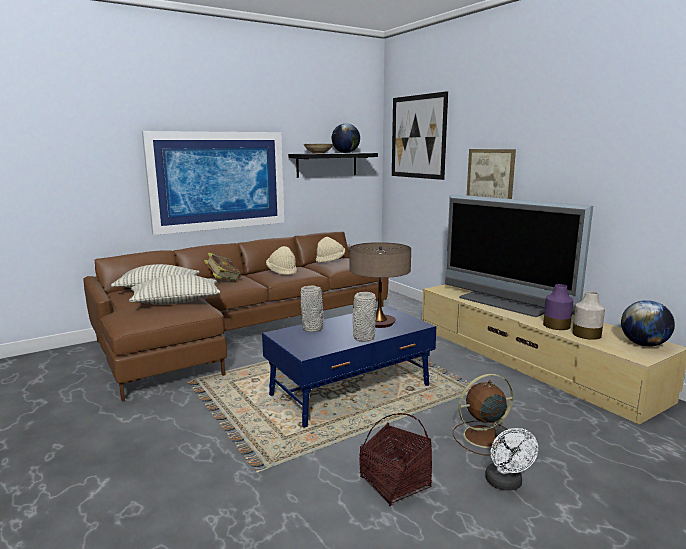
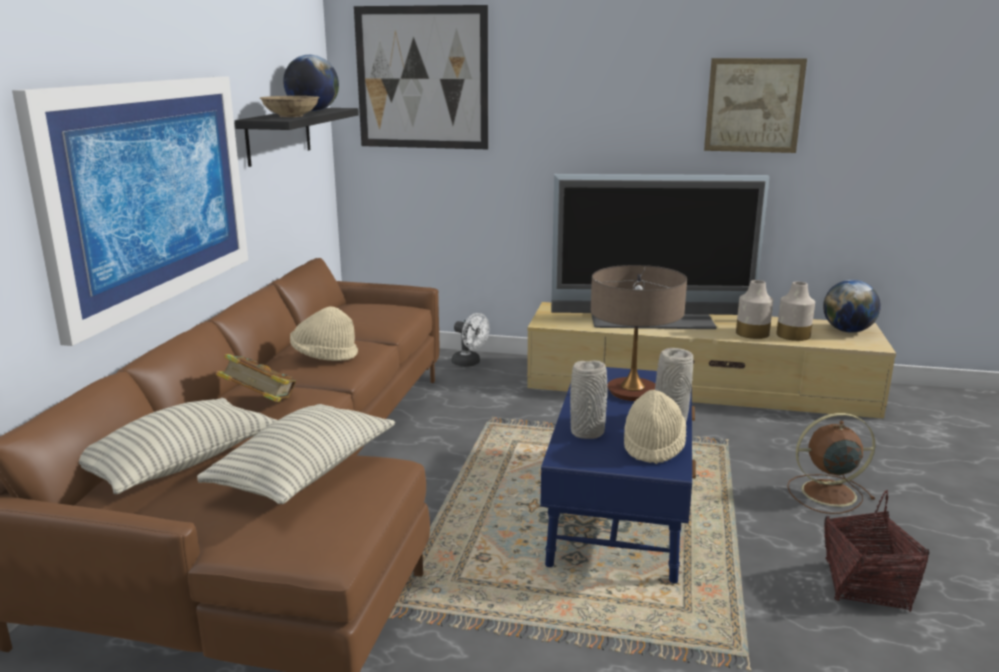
camera: 45 degrees left, 5 degrees up
(330, 260) = (347, 315): beige hat -> beige hat (653, 446)
(482, 437) = (826, 493): brown fan -> brown fan turned 60 degrees clockwise
(490, 178) = (582, 144): picture -> picture (753, 105)
(506, 484) = (924, 529): white fan -> white fan (469, 363)
(556, 325) = (752, 333): purple vase -> beige vase

